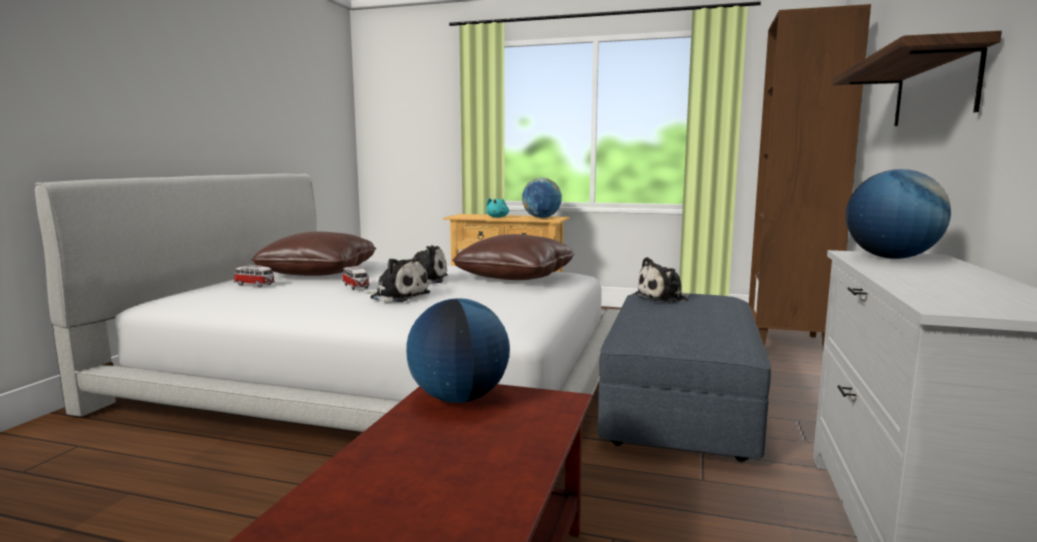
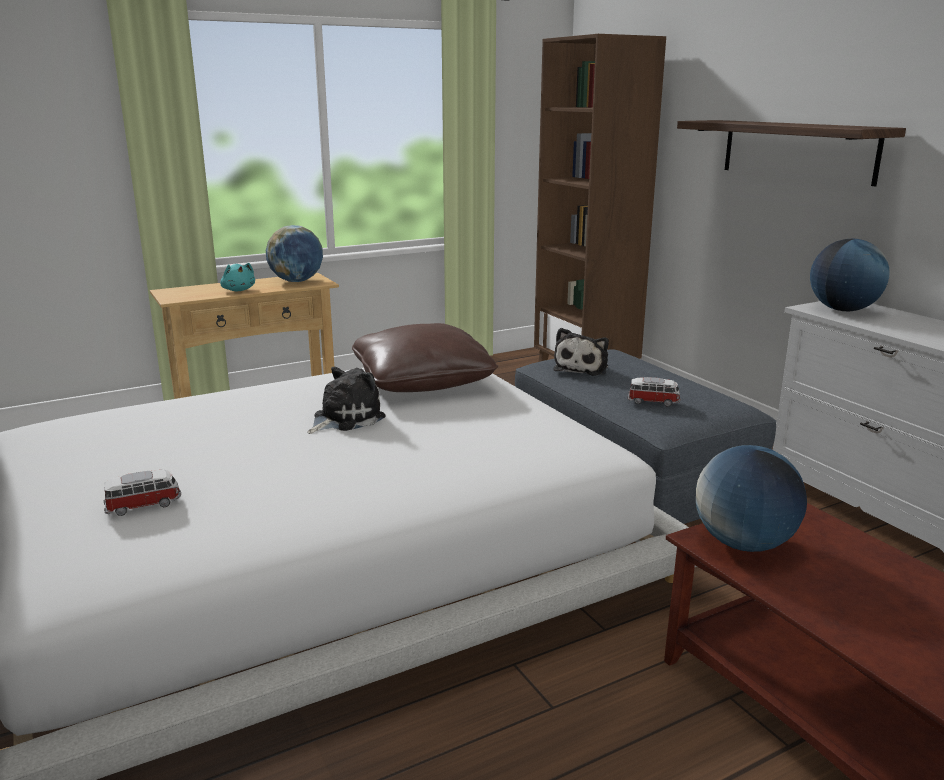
camera: 45 degrees left, 10 degrees up
(319, 273) = (160, 450): brown pillow -> none
(356, 287) = (303, 457): toy car -> toy car (653, 402)
(398, 296) = (400, 453): plush toy -> none

